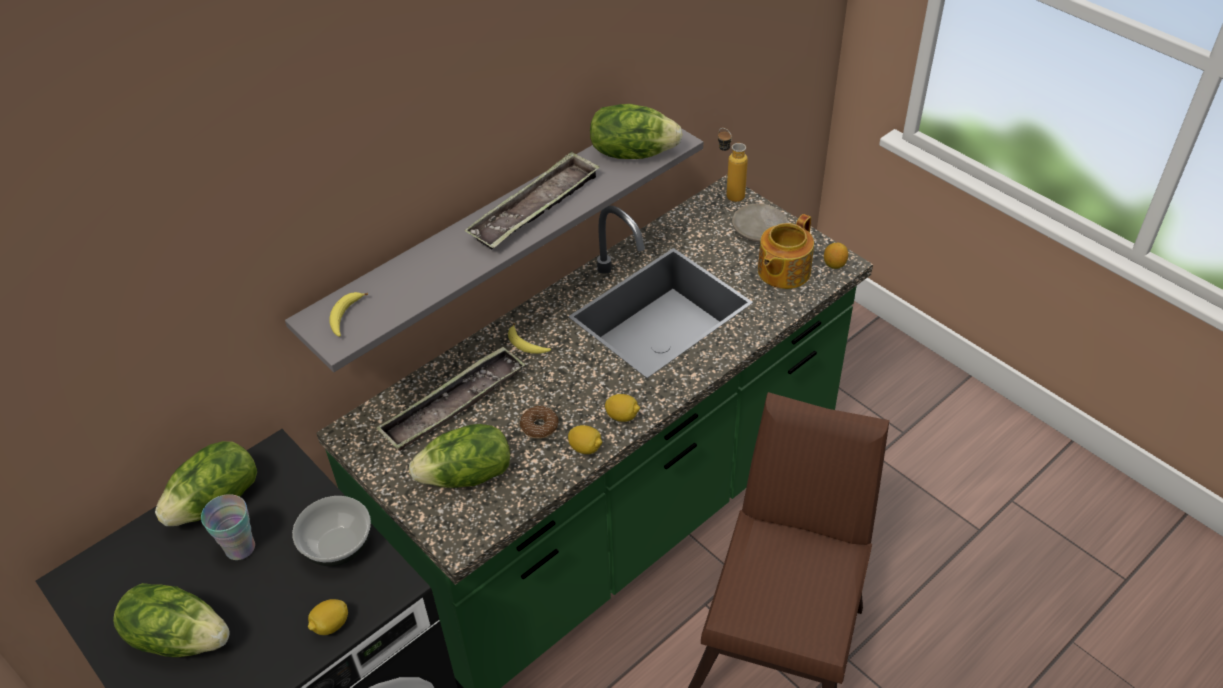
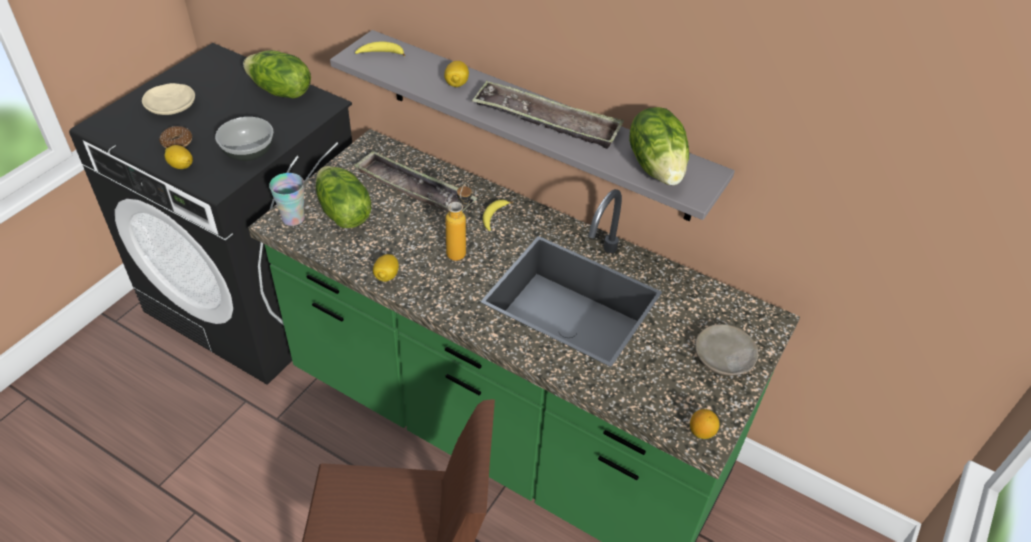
camera: 70 degrees right, 0 degrees up
(180, 637) = (171, 106): lettuce -> beige plate
(240, 548) = (243, 111): cup -> cup (293, 218)
(539, 426) = (404, 243): donut -> donut (177, 142)
(622, 416) = (428, 293): lemon -> lemon (456, 84)
(729, 193) = (769, 323): bottle -> bottle (460, 249)
(782, 271) = (668, 385): teapot -> none

